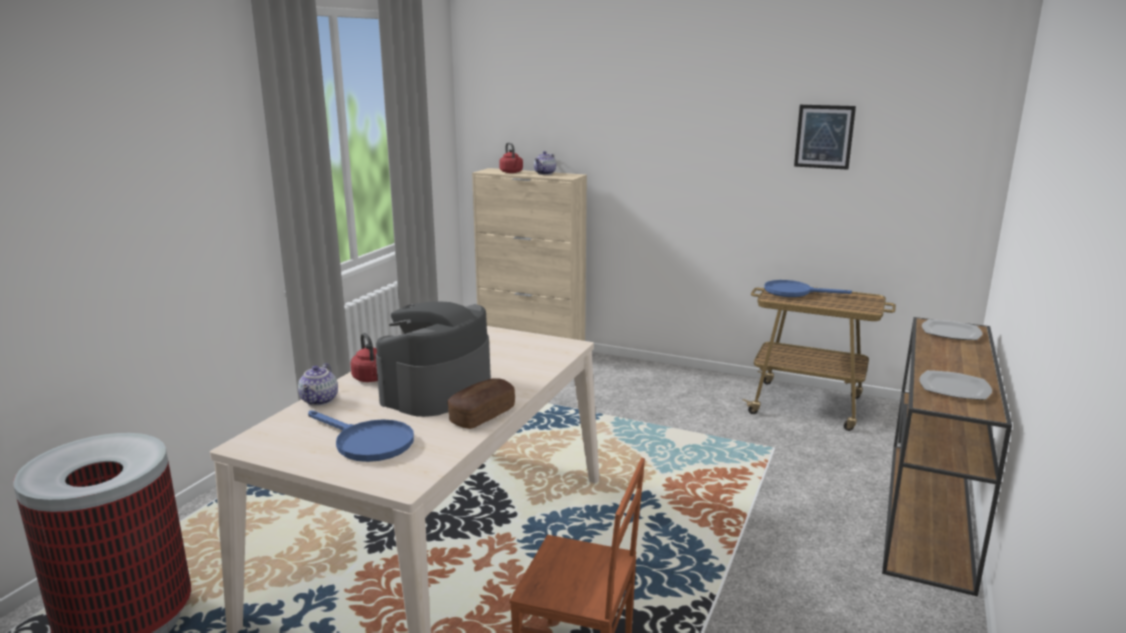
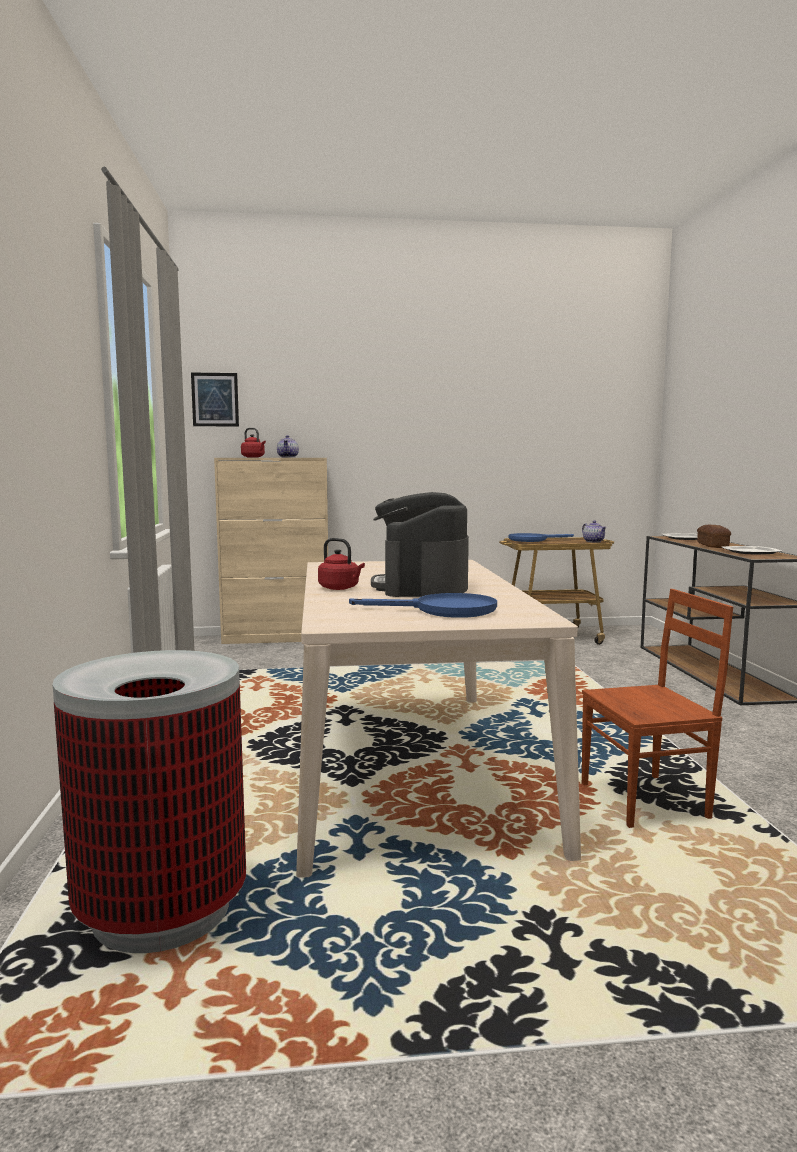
camera: 30 degrees left, 10 degrees down
(320, 400) = (327, 601): teapot -> teapot (594, 541)
(482, 415) = (497, 590): bread -> bread (712, 546)
(824, 136) = (532, 414): picture -> picture (215, 399)

